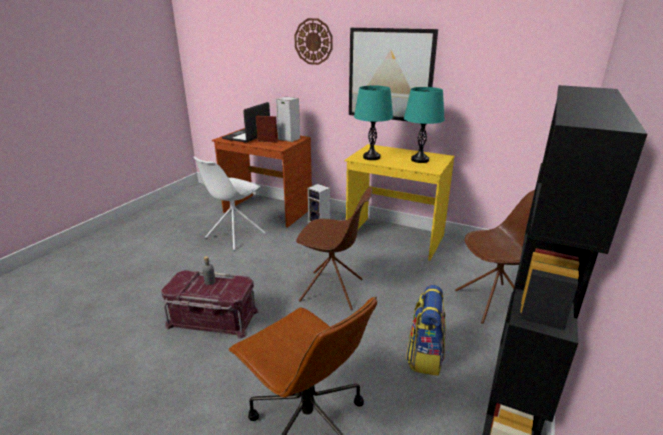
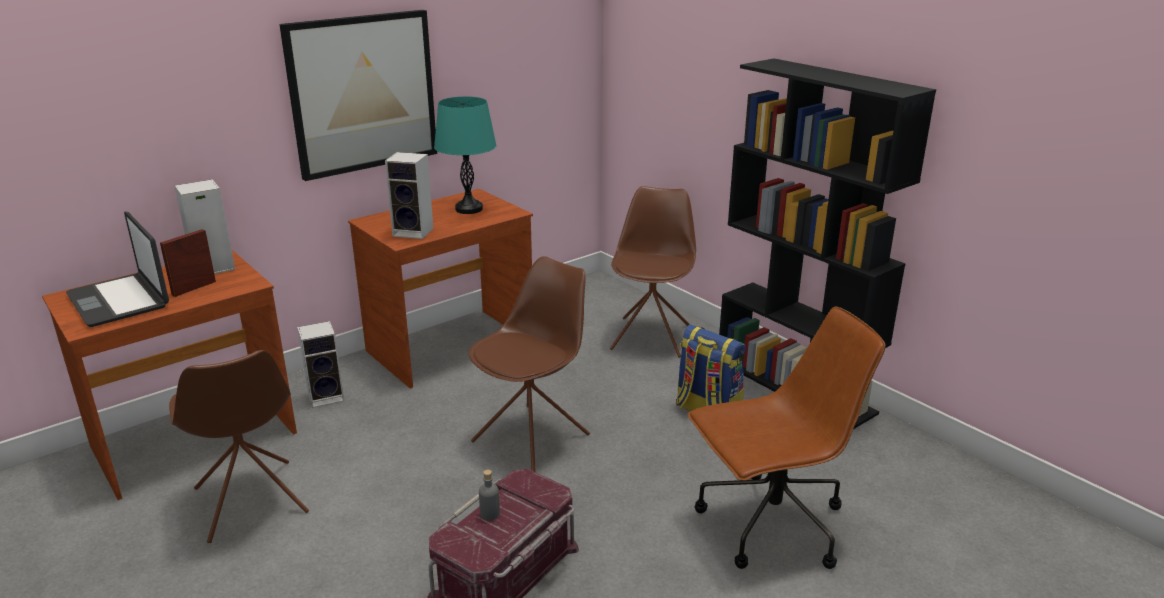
camera: 65 degrees left, 0 degrees up
(234, 236) = (250, 502): white chair -> brown chair
(313, 41) = (199, 61): wall clock -> none
(371, 157) = (415, 232): turquoise table lamp -> speaker
(394, 238) = (451, 347): yellow desk -> brown desk

